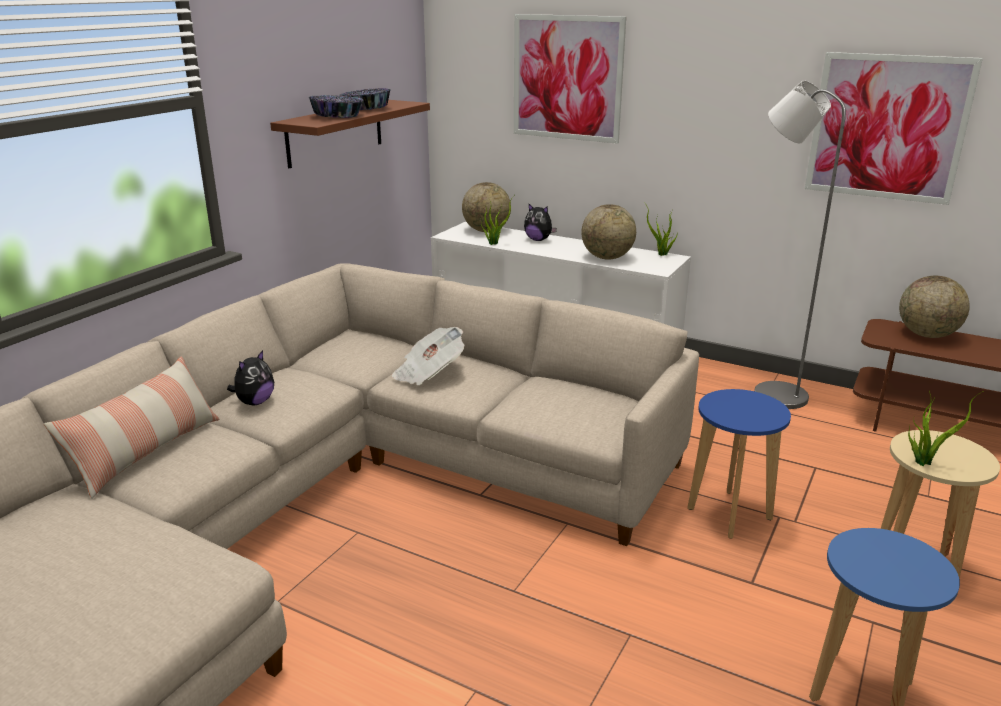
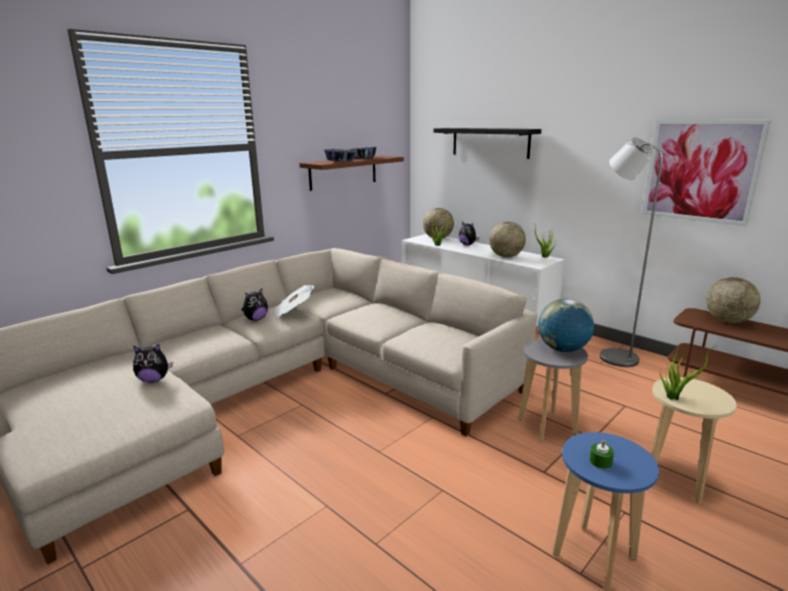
camera: 15 degrees right, 5 degrees down
(141, 538) = (154, 380): none -> plush toy
(147, 452) = (184, 338): pillow -> none
(428, 373) = (364, 314): newspaper -> newspaper (292, 312)
(567, 78) = (490, 142): picture -> black shelf
(729, 514) = (547, 426): blue stool -> grey stool
(753, 405) = (562, 349): none -> globe
(884, 571) = (600, 461): none -> green candle

